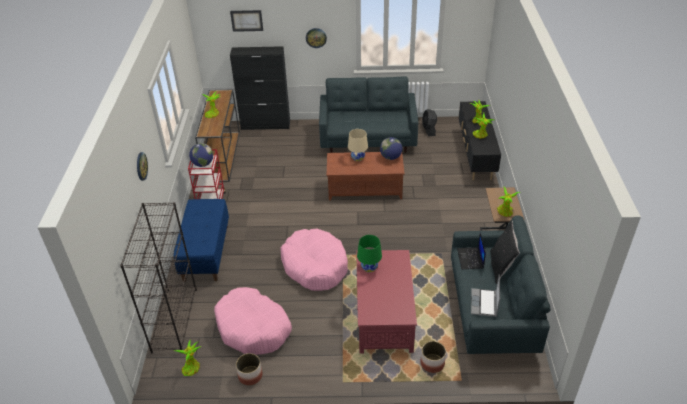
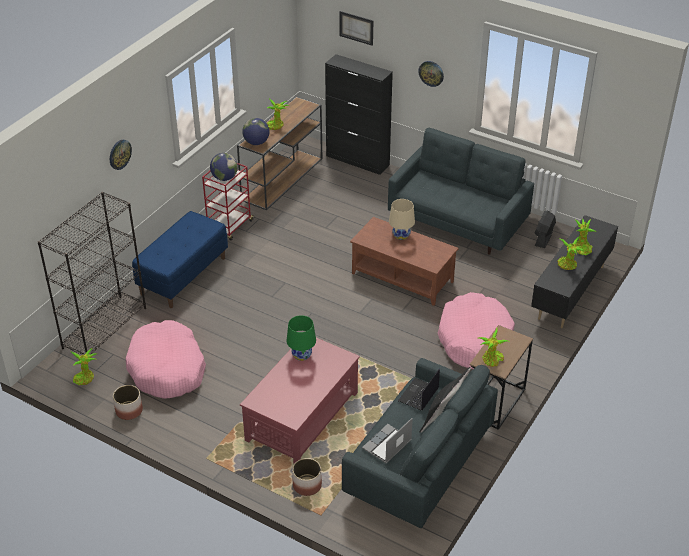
camera: 30 degrees right, 0 degrees up
(315, 266) = (277, 336): pink dog bed -> pink dog bed (474, 339)
(391, 157) = (438, 249): globe -> globe (256, 142)

